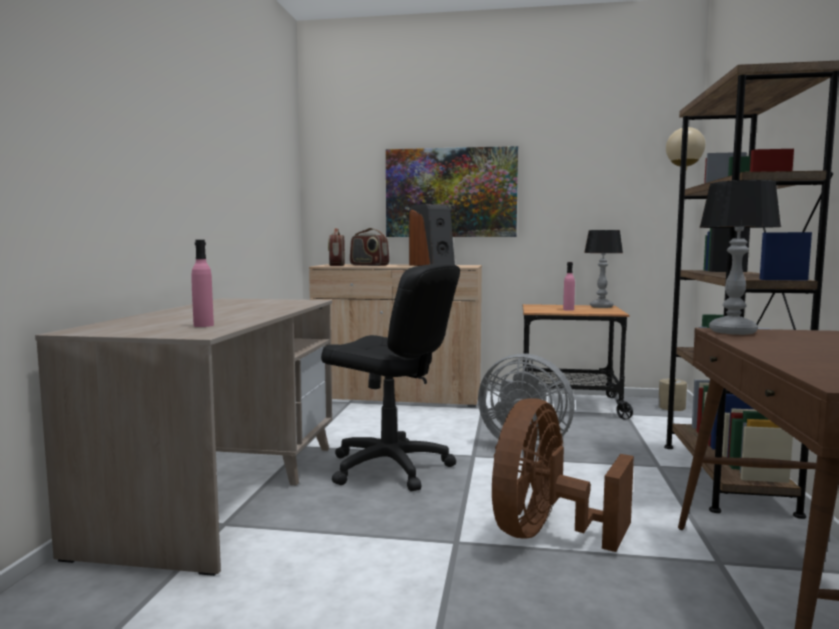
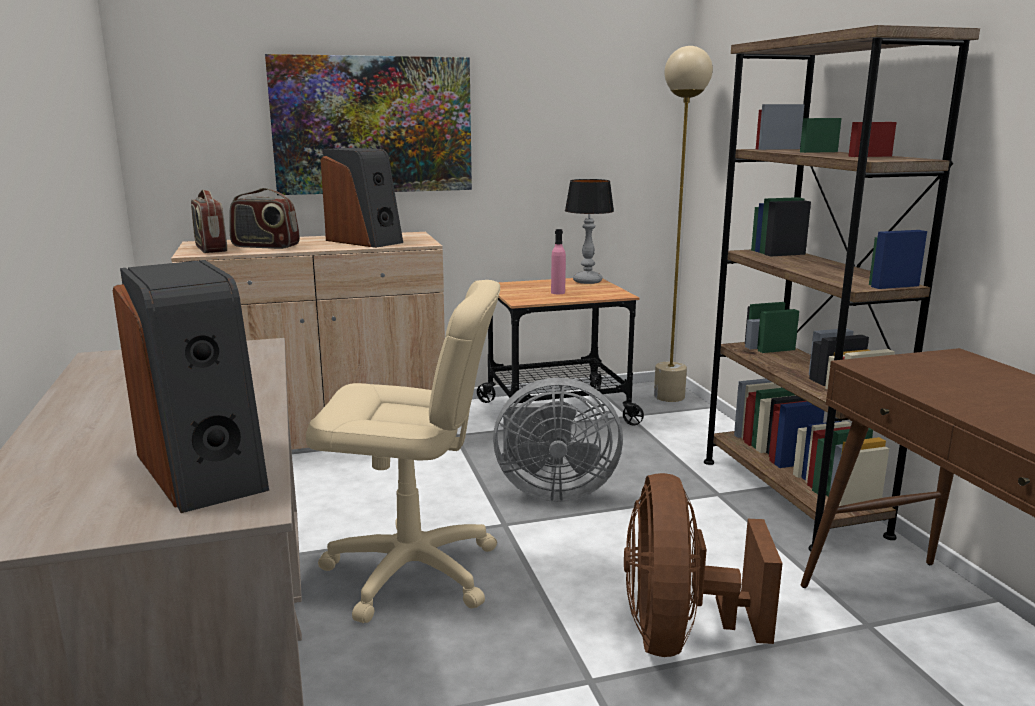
camera: 25 degrees left, 10 degrees up
(203, 325) = (205, 470): pink bottle -> speaker
(389, 468) = (412, 572): black office chair -> beige office chair
(733, 332) = (882, 367): table lamp -> none

